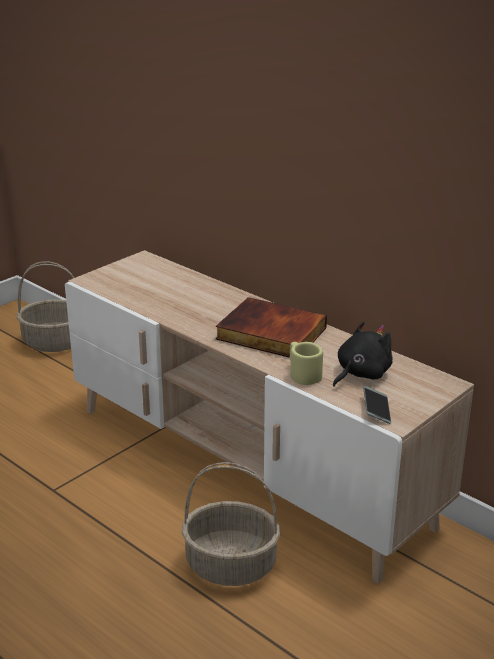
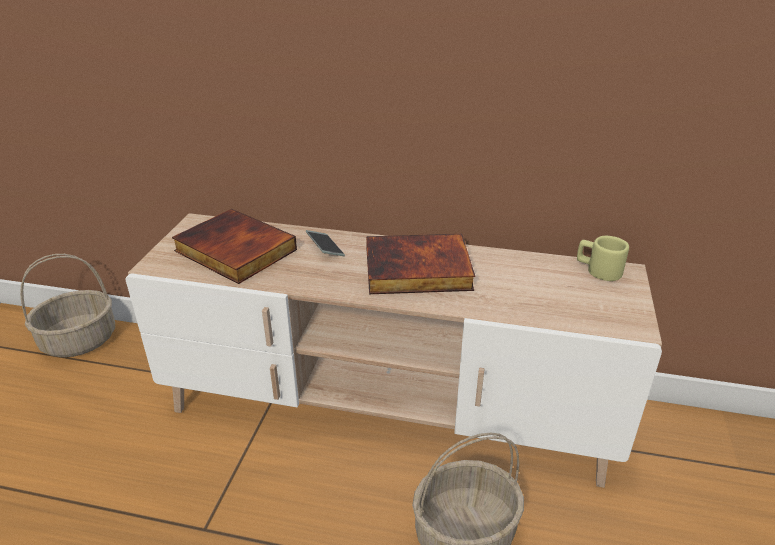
camera: 30 degrees left, 5 degrees up
(150, 284) = (233, 251): none -> book
(302, 374) = (496, 305): beige mug -> beige mug (598, 270)
(361, 374) = (547, 286): black plush toy -> none
(376, 409) = (605, 322): phone -> phone (325, 248)

